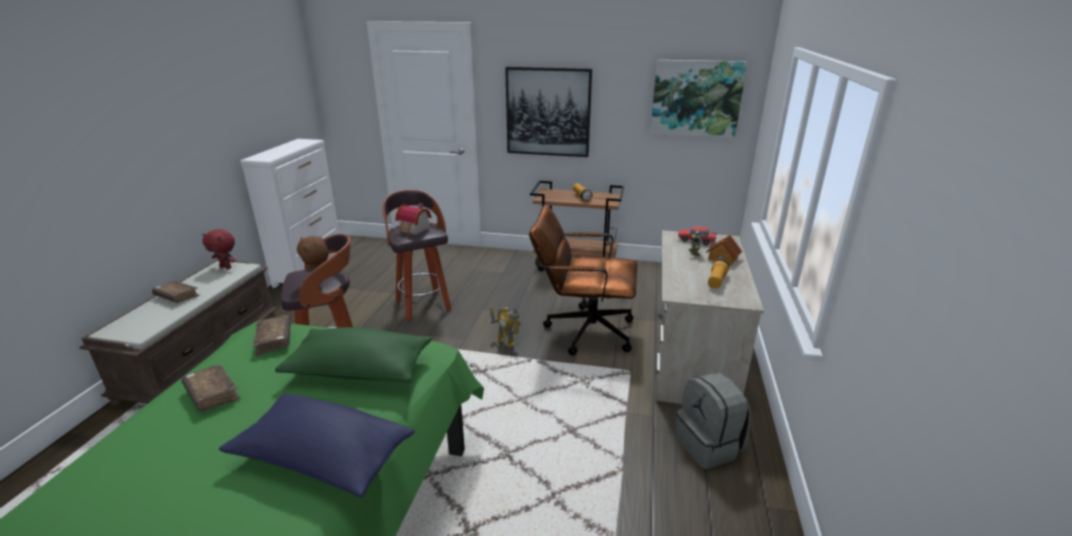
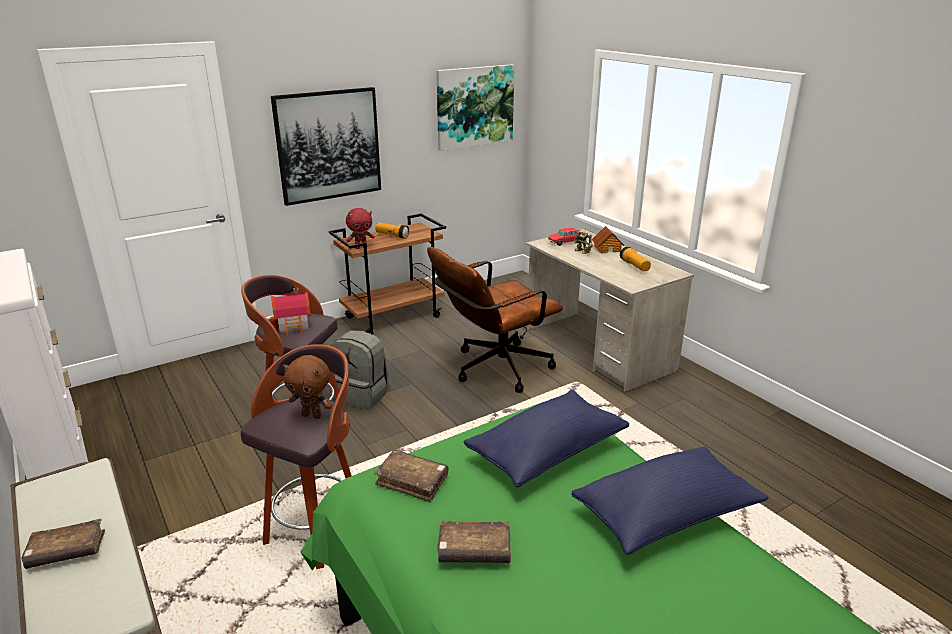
camera: 45 degrees left, 0 degrees up
(226, 267) = (58, 485): red plush toy -> red plush toy (361, 247)
(360, 370) = (546, 452): green pillow -> blue pillow
(505, 342) = (448, 412): toy robot -> none
(709, 446) = (695, 401): grey backpack -> grey backpack (362, 395)

